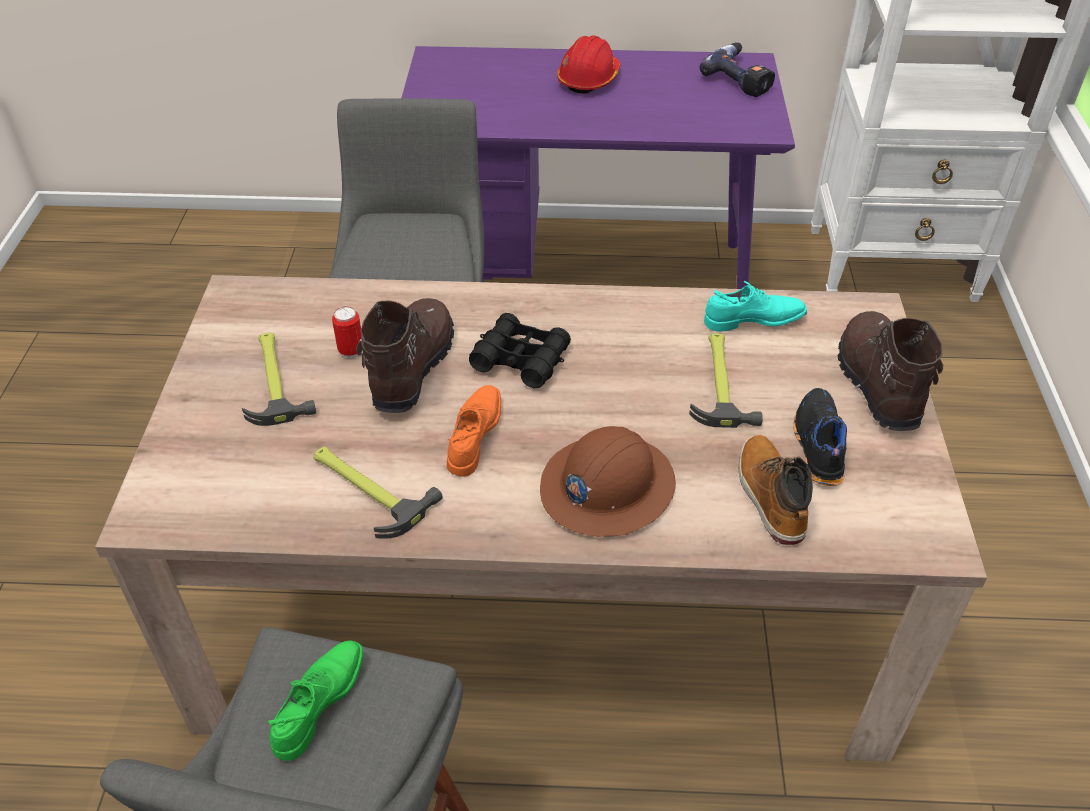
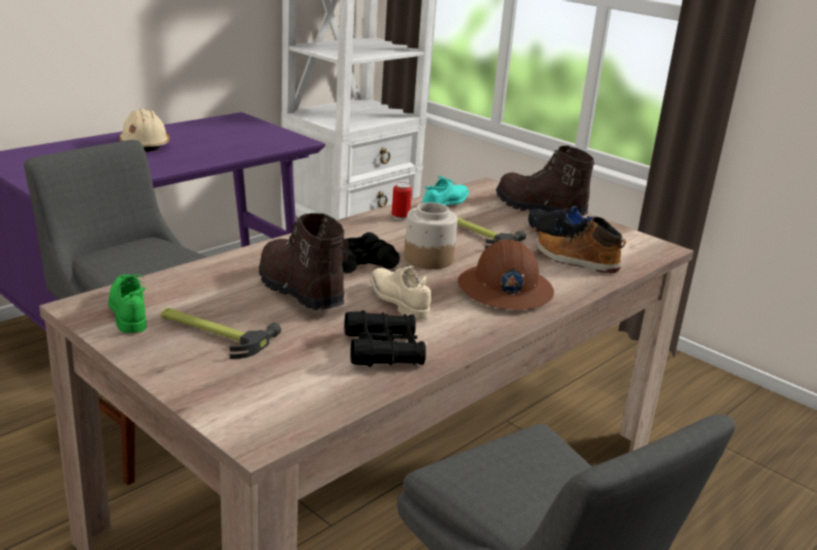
camera: 50 degrees left, 20 degrees down
(319, 703) = (516, 475): green shoe -> green shoe (128, 311)
(351, 351) = (240, 299): can -> can (400, 217)
(367, 489) = (383, 350): hammer -> black binoculars
(474, 436) = (397, 301): orange shoe -> beige shoe
(588, 79) = (144, 144): red hard hat -> beige hard hat
(598, 394) = (427, 259): none -> jar
(741, 78) = (244, 125): power drill -> none

